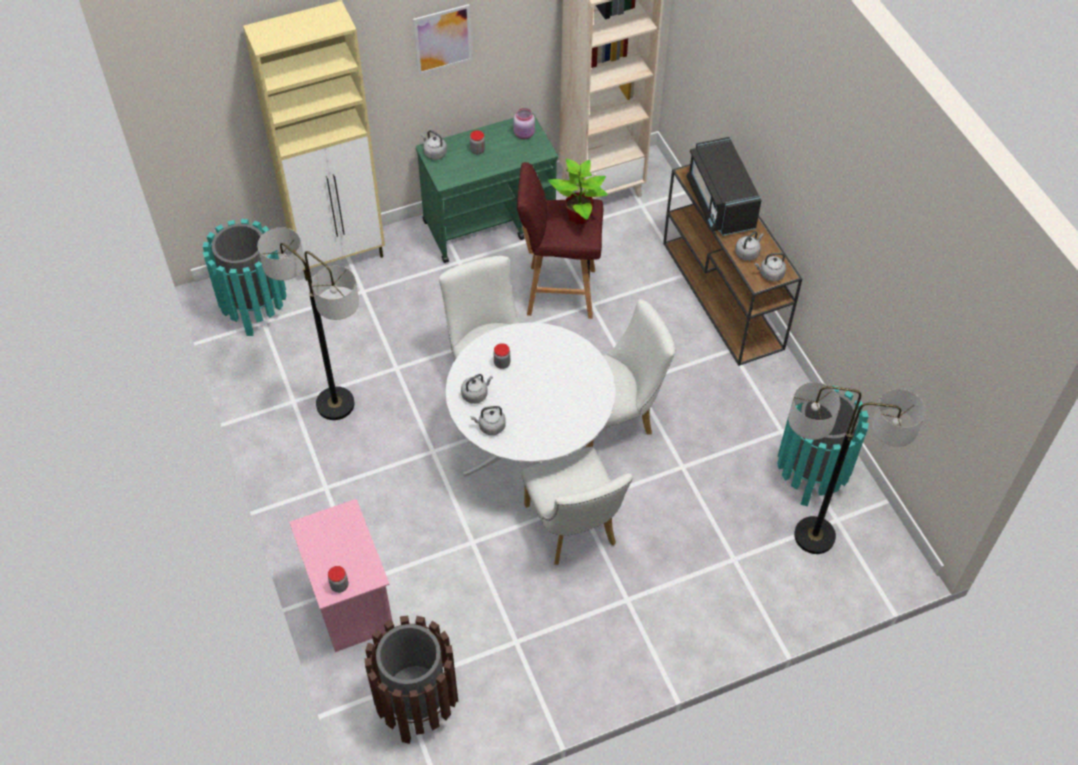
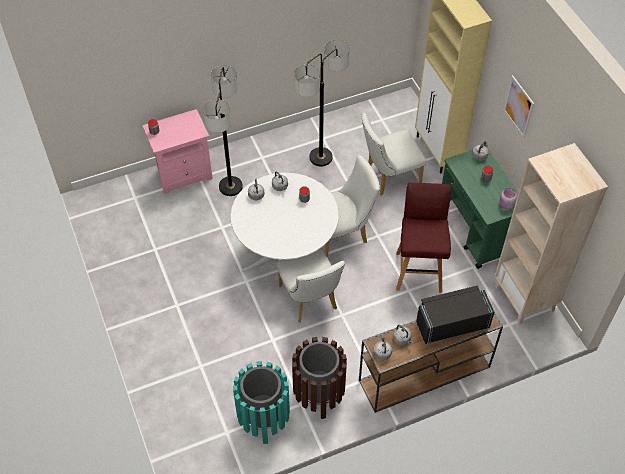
camera: 90 degrees right, 0 degrees up
(255, 309) = (391, 115): turquoise trash can -> none
(417, 704) = (122, 205): brown trash can -> brown trash can (318, 395)
(573, 530) = (227, 278): white chair -> white chair (388, 177)
(579, 217) = (429, 237): potted plant -> none
(814, 536) = (214, 416): floor lamp -> floor lamp (230, 187)

